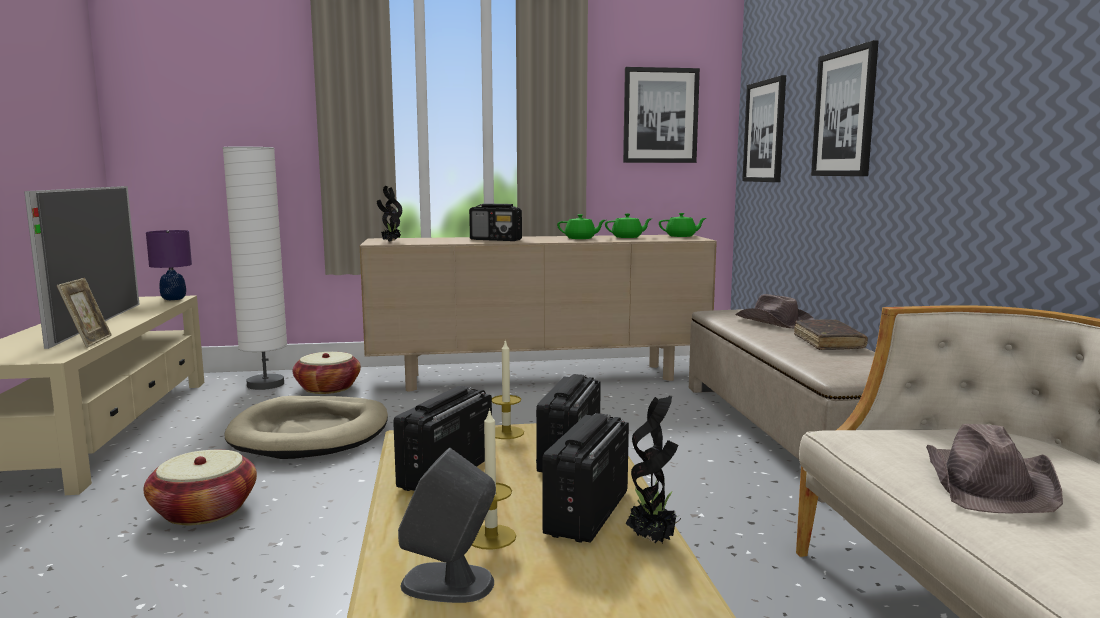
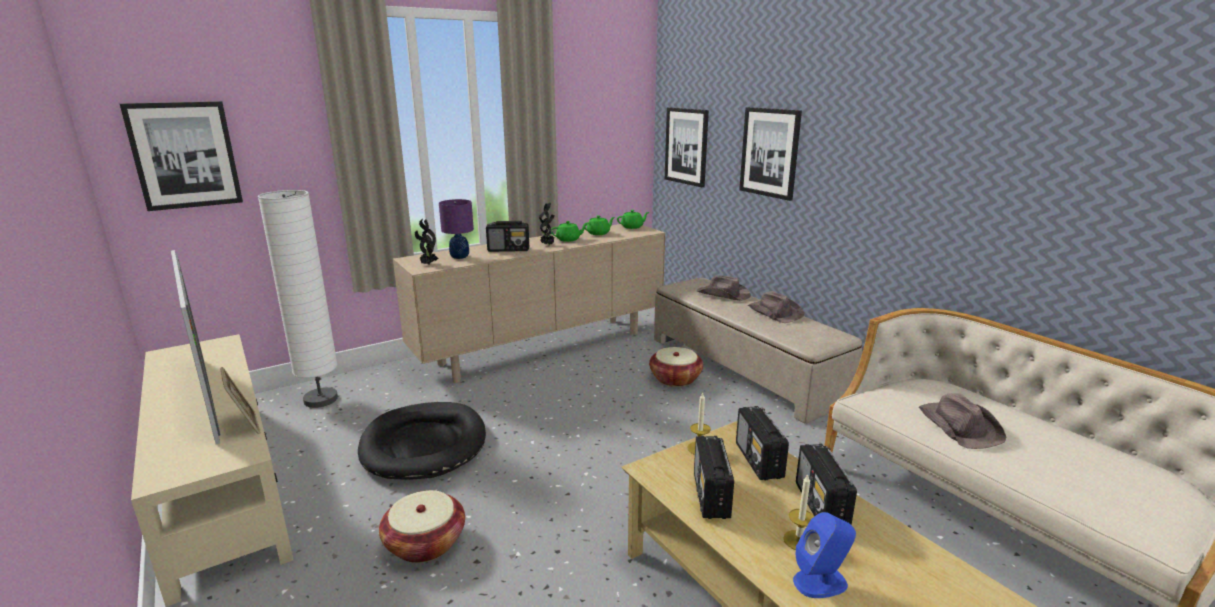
camera: 25 degrees left, 10 degrees up
(172, 299) = (225, 345): purple table lamp -> purple table lamp (459, 257)
(311, 433) = (424, 444): beige dog bed -> black dog bed
(328, 388) = (383, 392): basket -> basket (675, 379)
(449, 583) = (821, 582): grey speaker -> blue speaker
(653, 540) = (872, 516): potted plant -> potted plant (548, 245)
(660, 115) = (604, 130): picture -> picture (185, 155)
(828, 343) = (775, 312): brown book -> brown hat

